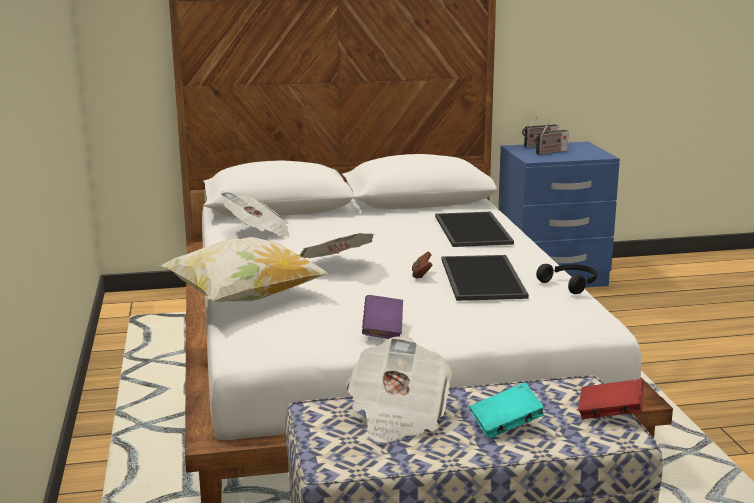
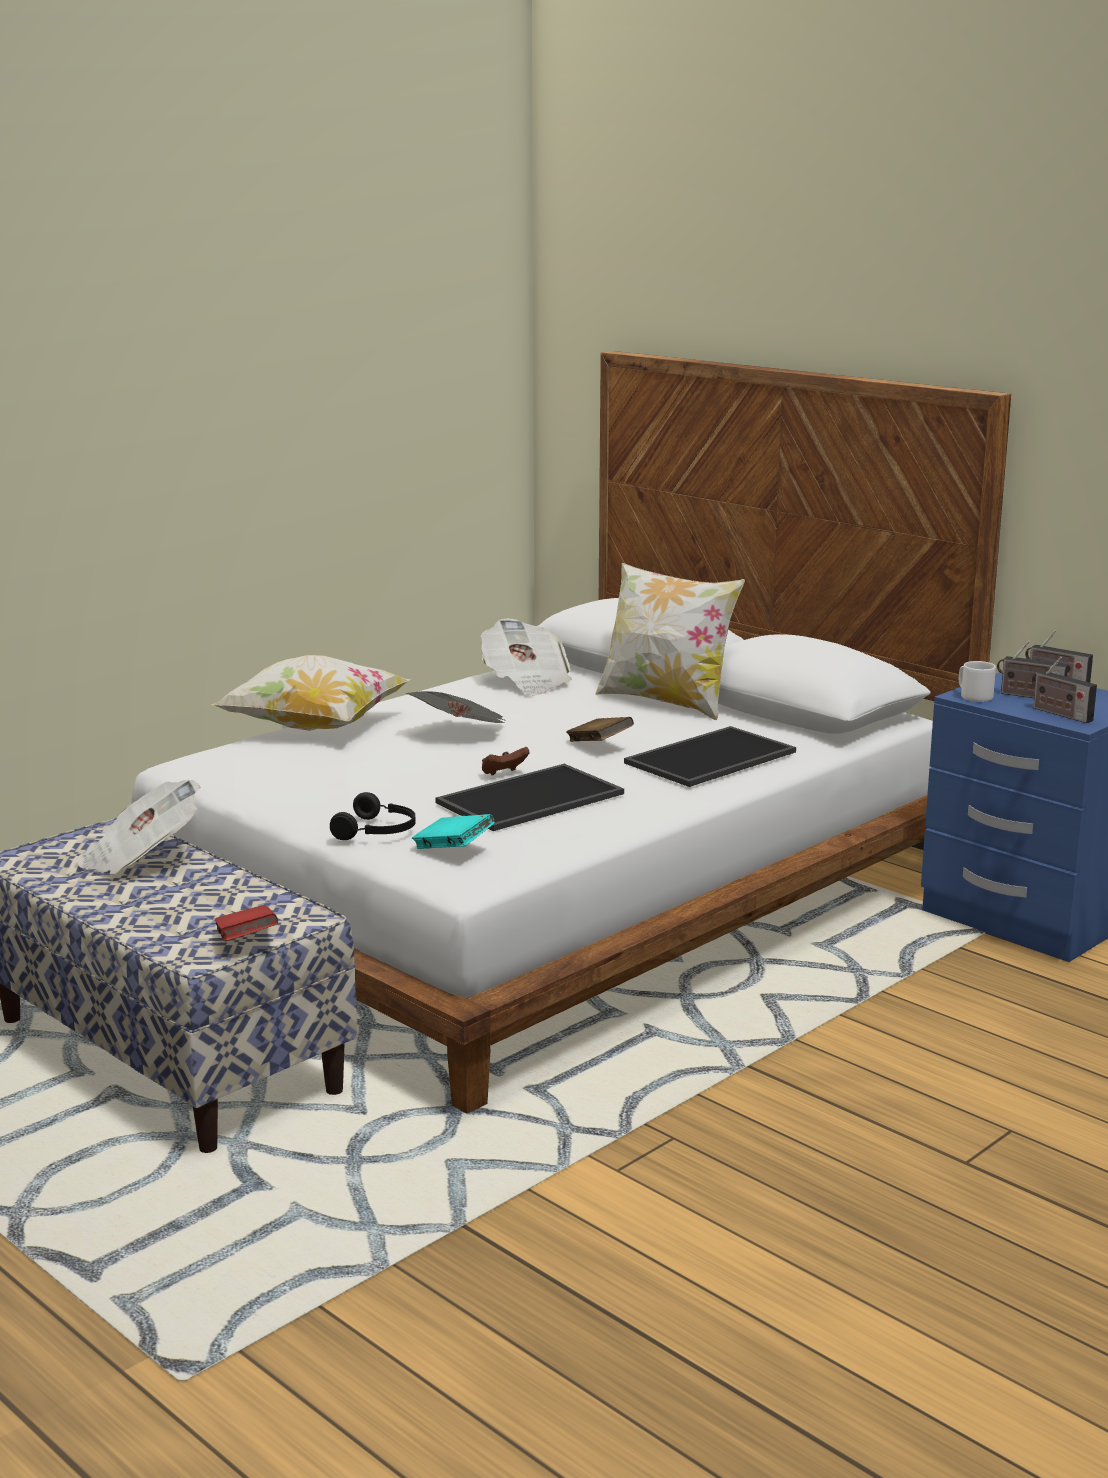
camera: 55 degrees right, 0 degrees up
(357, 216) = (667, 702): none -> pillow
(383, 330) = (301, 795): purple book -> none
(413, 244) = (599, 745): none -> brown book
(506, 425) = (167, 903): turquoise book -> turquoise book (453, 849)
(537, 158) = (973, 696): none -> white mug
(571, 284) = (585, 842): black headphones -> black headphones (378, 831)
(584, 155) = (1059, 714): none -> radio

